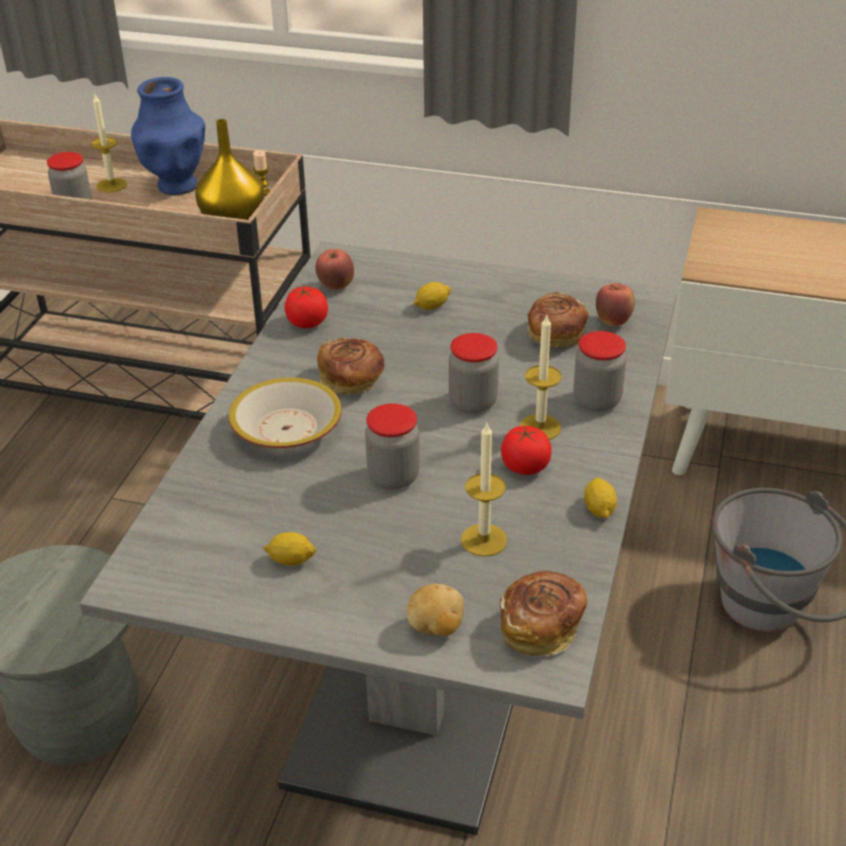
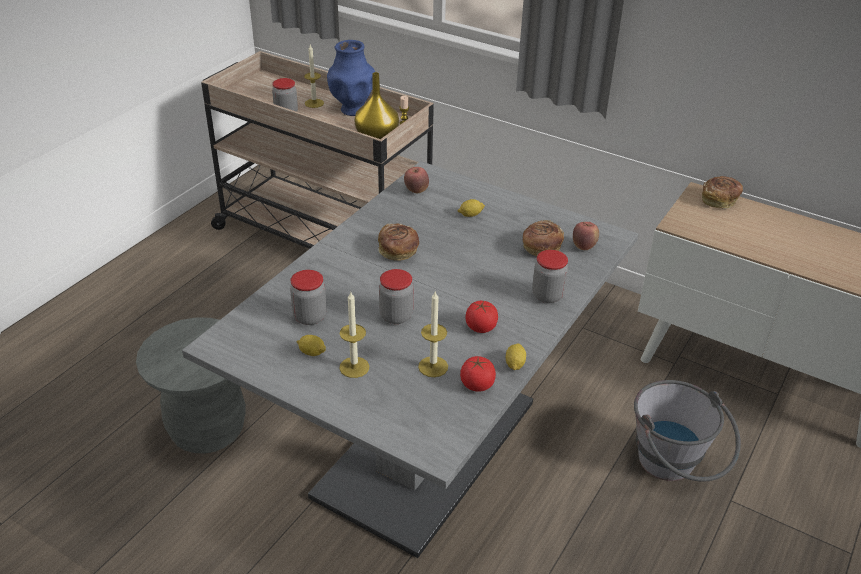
camera: 15 degrees right, 0 degrees up
(286, 429) = (345, 274): bowl -> none
(307, 322) = (388, 210): tomato -> tomato (477, 384)
(436, 627) = (378, 412): potato -> none
(473, 402) = (467, 280): jar -> jar (310, 317)
(540, 427) = (502, 305): candle -> candle (354, 367)
(541, 627) = (443, 427): bread -> bread (719, 200)

